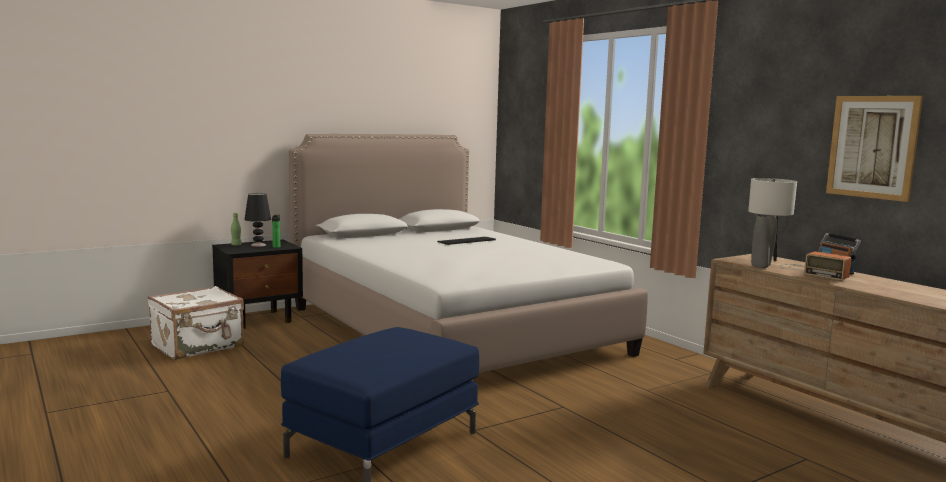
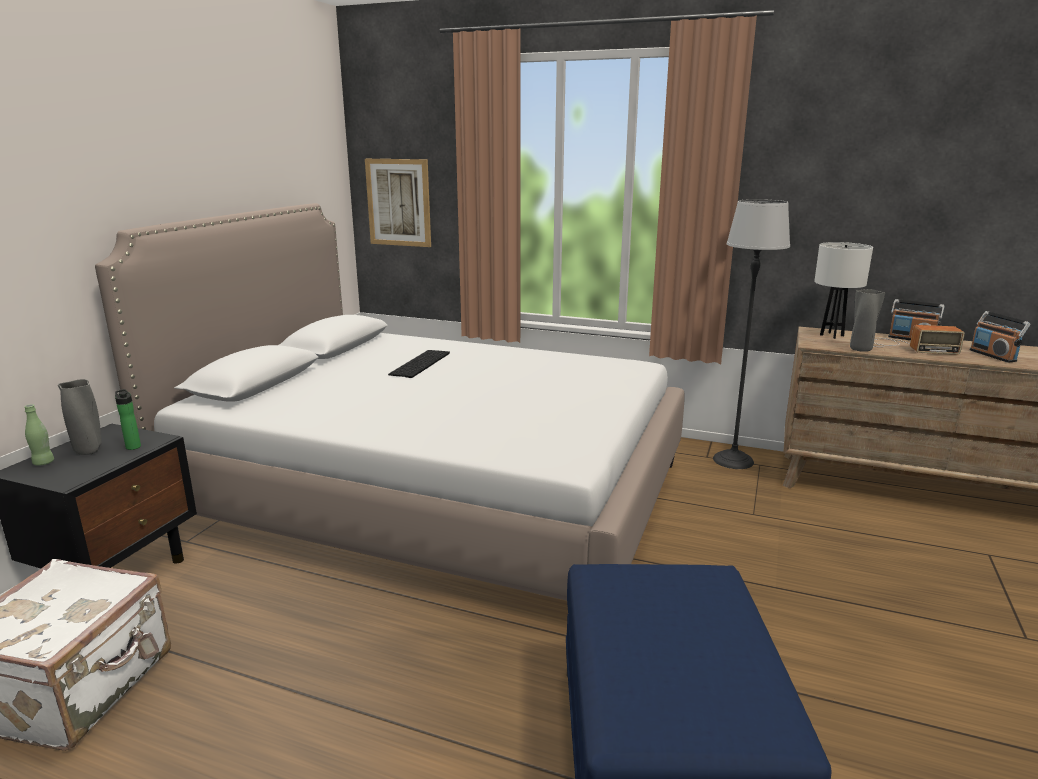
camera: 35 degrees left, 10 degrees up
(258, 245) = (89, 451): black table lamp -> grey vase
(694, 365) = (733, 460): none -> floor lamp
(872, 147) = (947, 201): picture -> picture (398, 202)
(876, 286) = (993, 355): none -> radio

